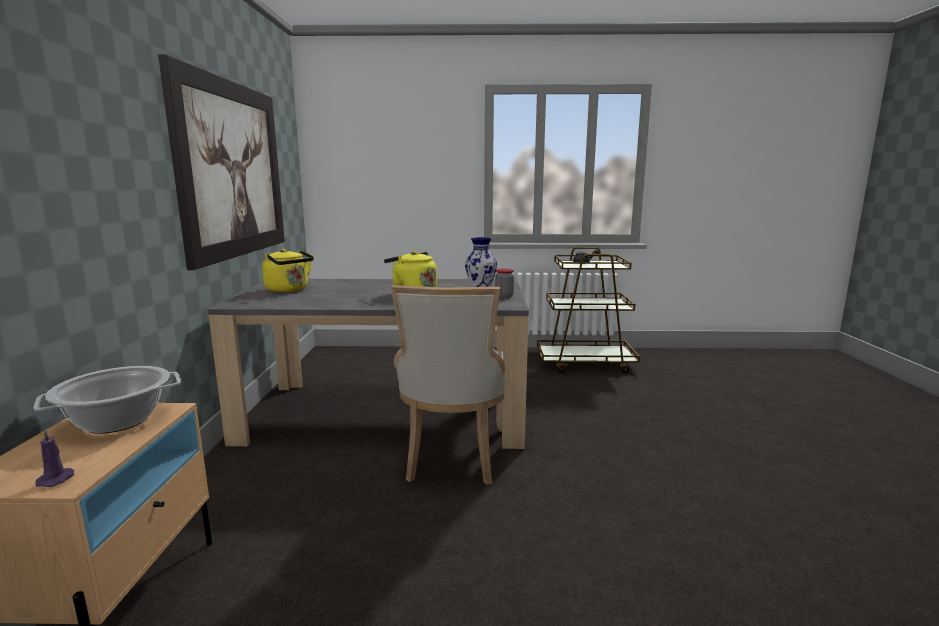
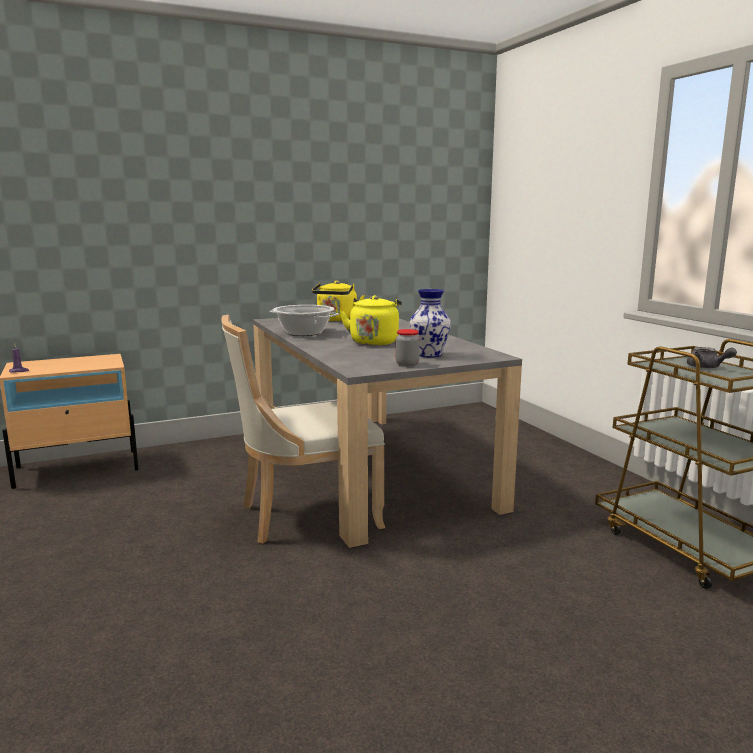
camera: 65 degrees right, 0 degrees up
(118, 421) = (92, 362): cooking pot -> cooking pot (304, 333)
(233, 170) = (332, 206): picture -> none

